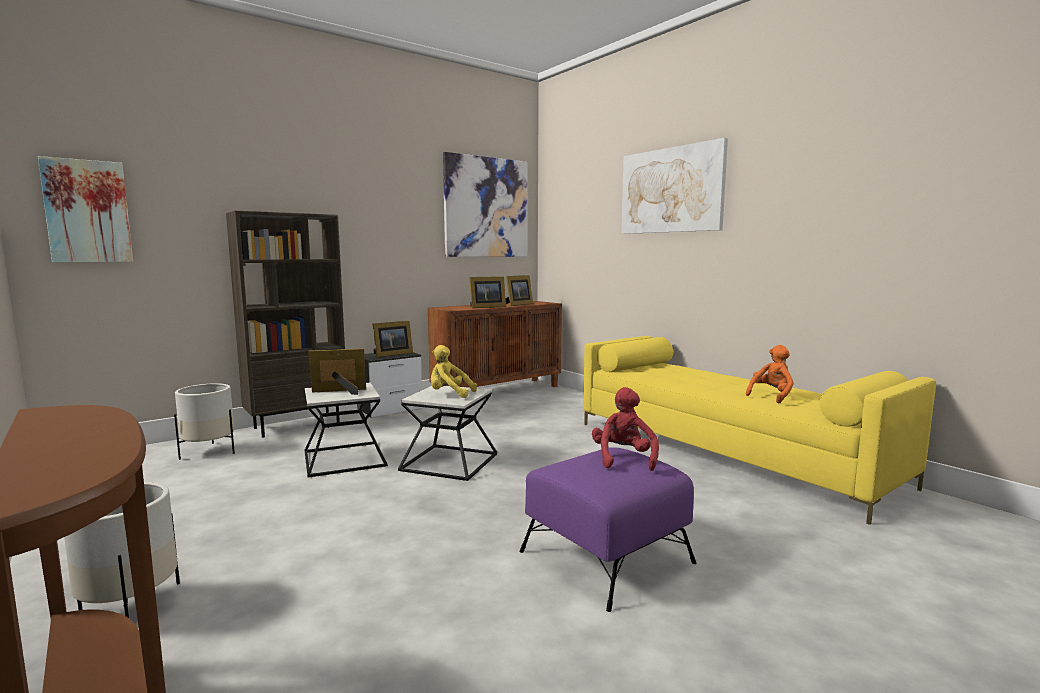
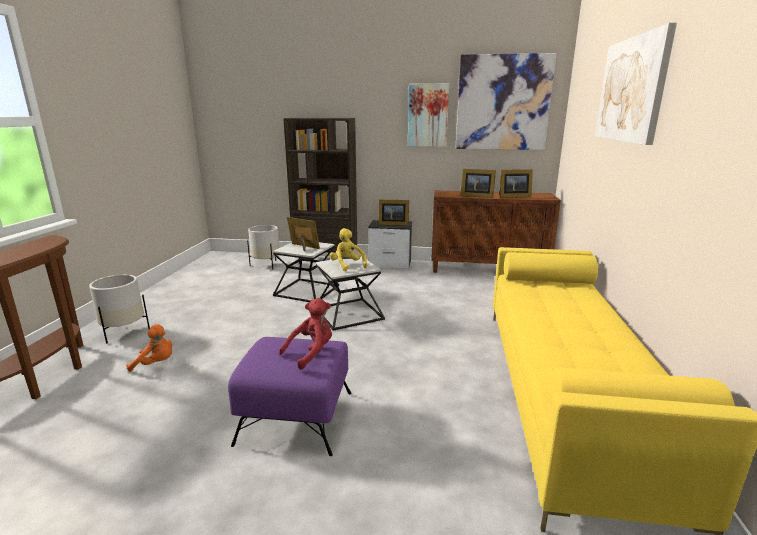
camera: 45 degrees right, 10 degrees up
(87, 211) = (227, 119): picture -> picture (428, 115)
(771, 396) = (578, 354): orange plush toy -> orange plush toy (156, 364)

